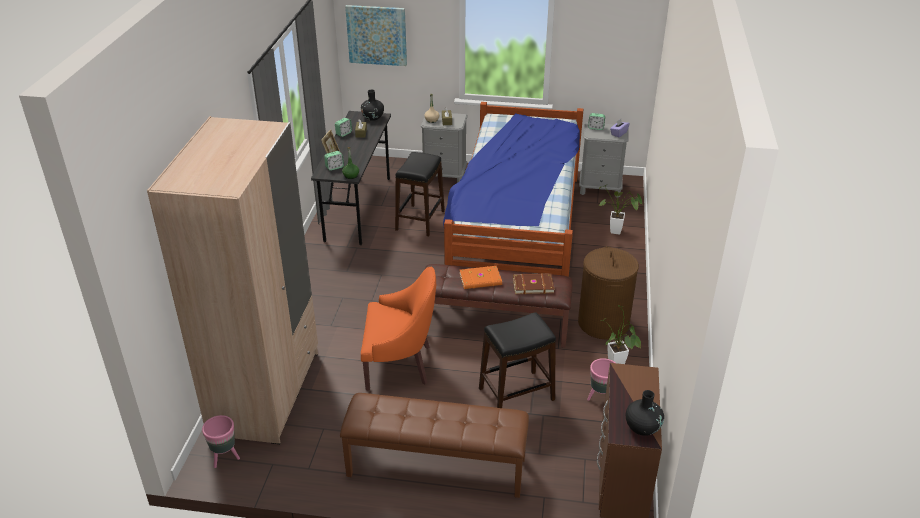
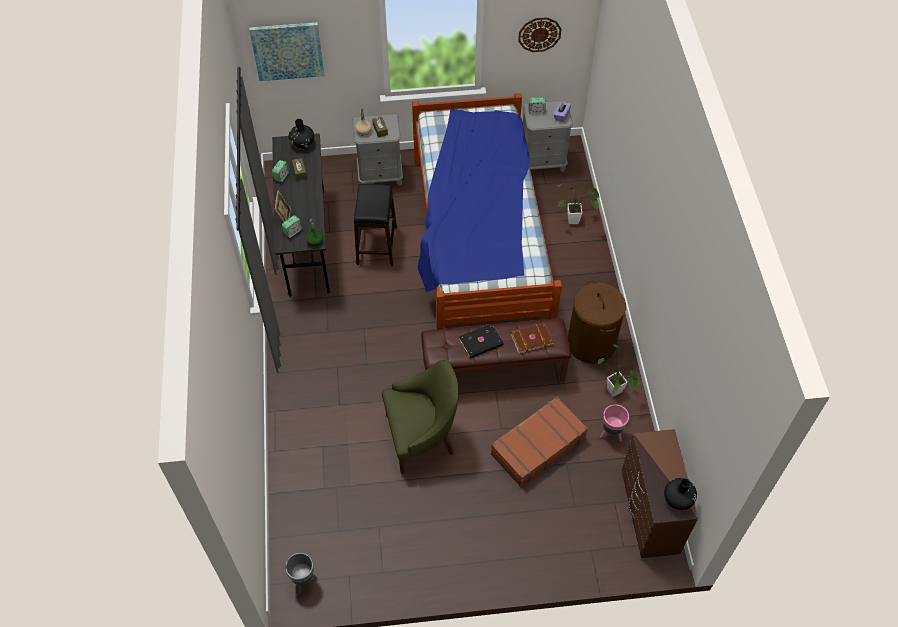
camera: 15 degrees left, 20 degrees up
(224, 458) = (303, 580): pink planter -> grey planter
(266, 392) = (310, 499): beige wardrobe -> none
(400, 364) = (421, 436): orange armchair -> green armchair
(436, 467) = (492, 543): brown bench -> none
(481, 280) = (481, 343): orange book -> black book
(517, 394) = (537, 446): black stool -> brown suitcase
(605, 51) = (539, 34): none -> wall clock

